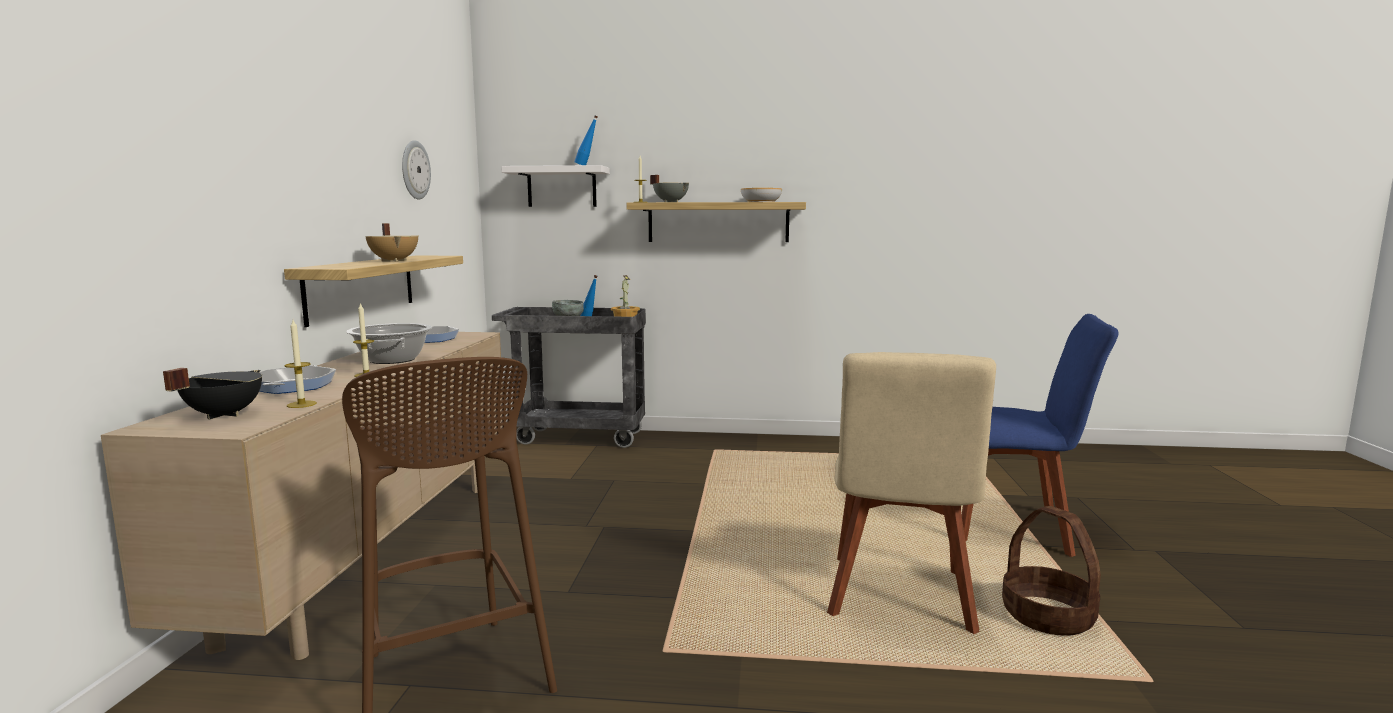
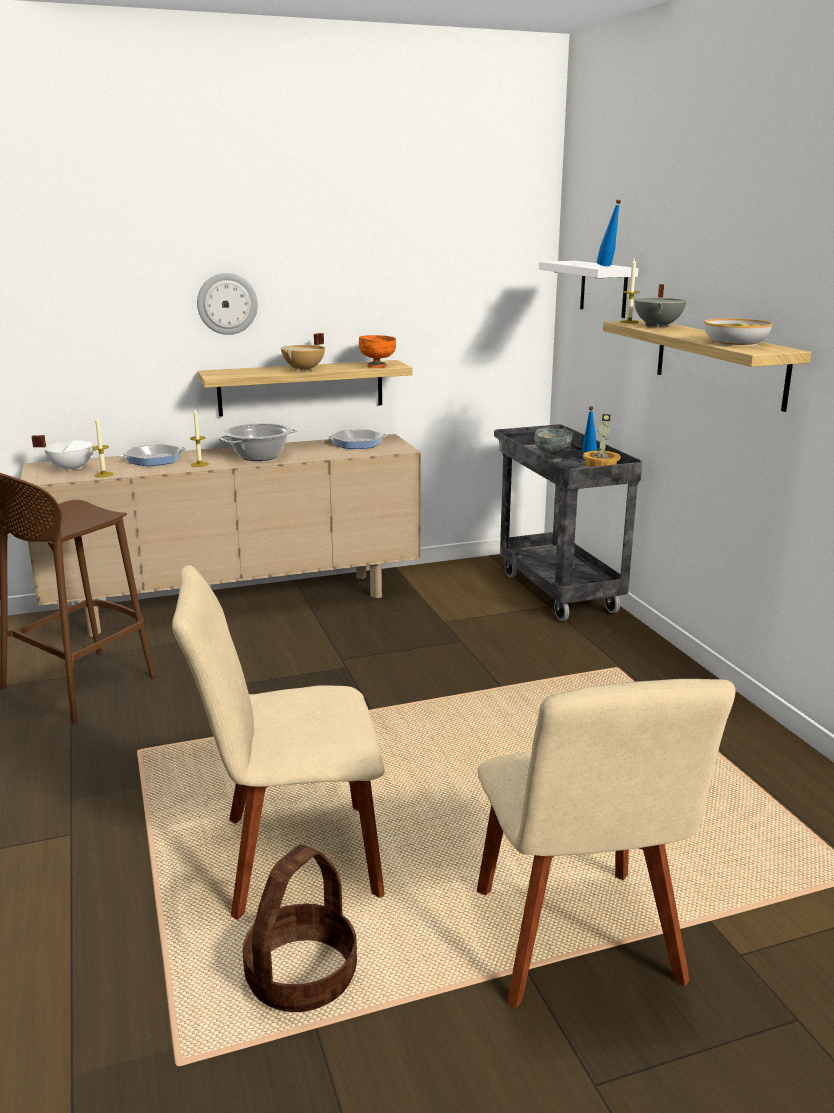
camera: 65 degrees right, 10 degrees up
(222, 415) = (71, 468): black cooking pot -> white cooking pot
(414, 170) = (406, 274): wall clock -> wall clock (227, 304)
(434, 256) = (377, 366): none -> orange bowl
(1016, 527) = (578, 943): blue chair -> beige chair

